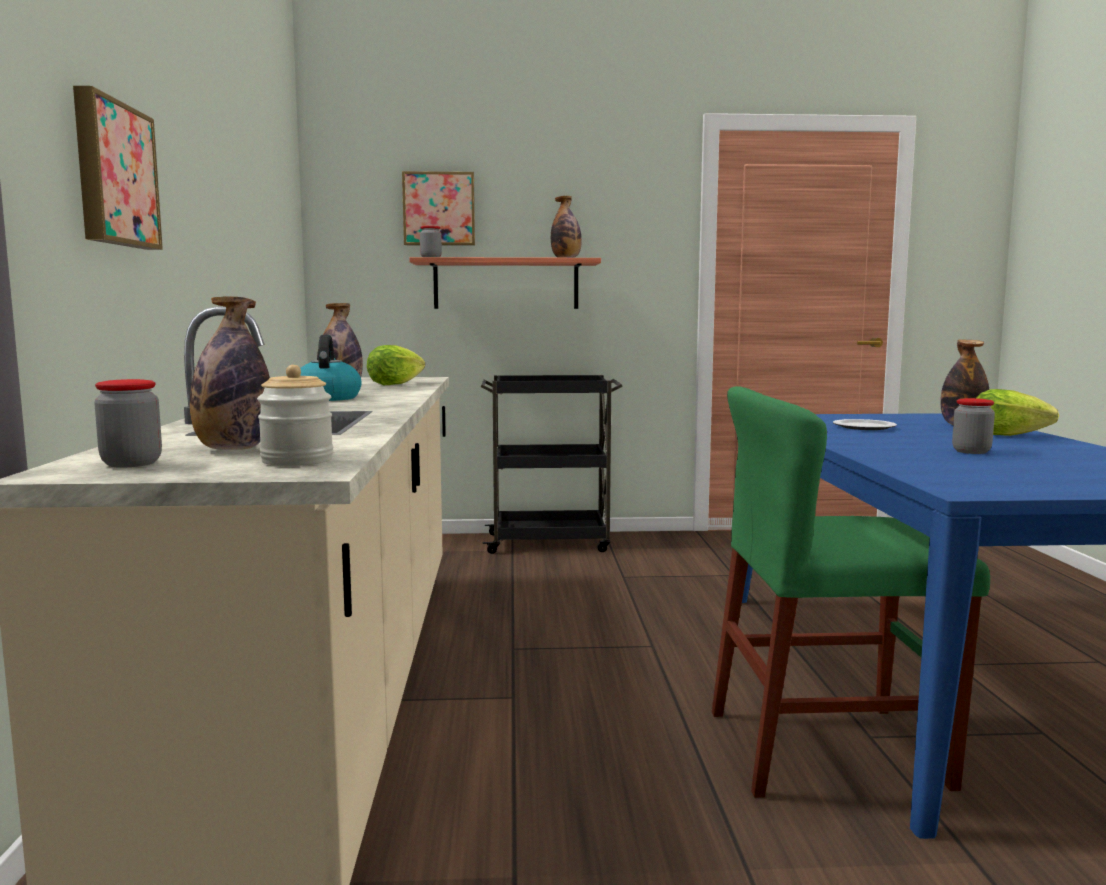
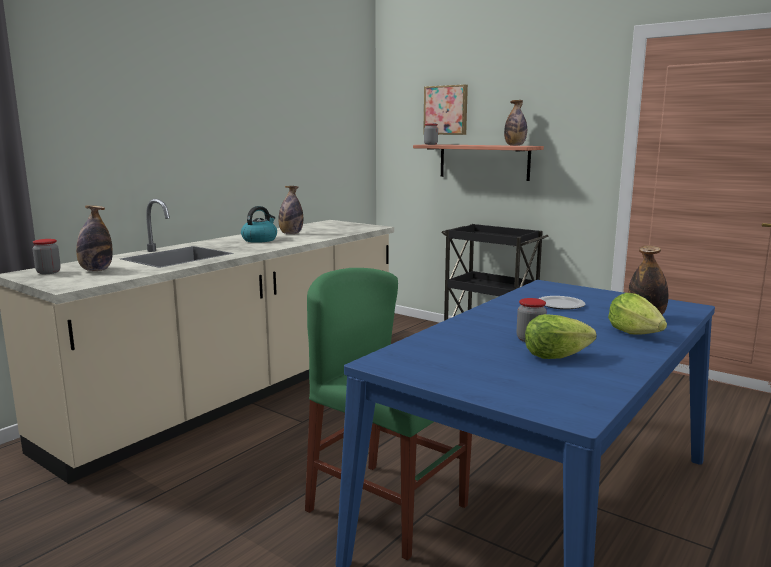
camera: 40 degrees right, 5 degrees up
(113, 175) = (147, 132): picture -> none
(297, 460) = (85, 280): jar -> none
(394, 384) = (334, 231): lettuce -> lettuce (555, 356)

